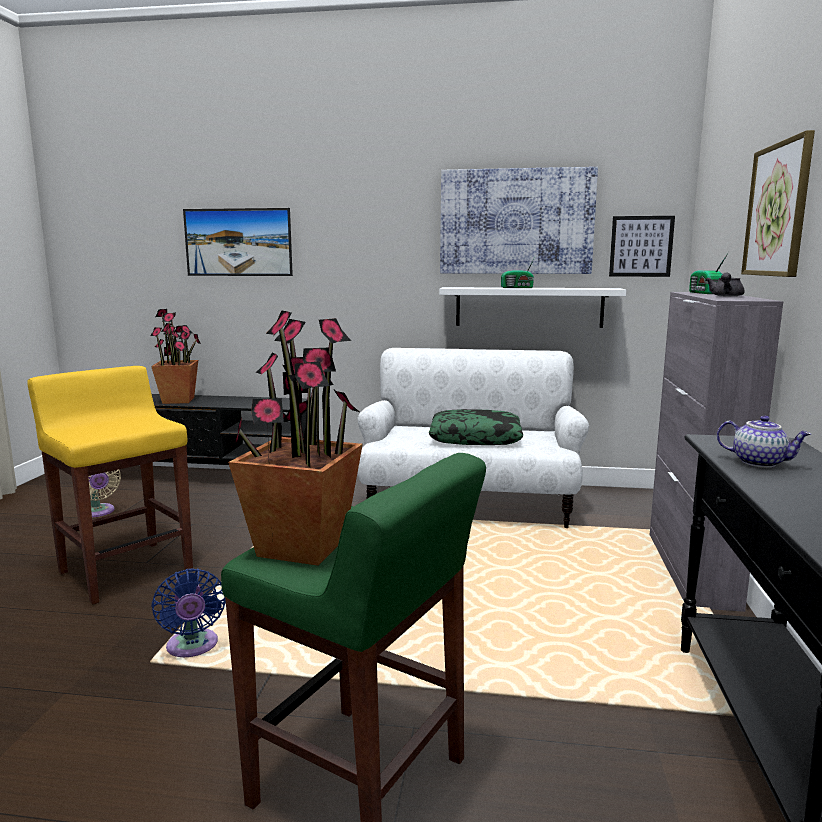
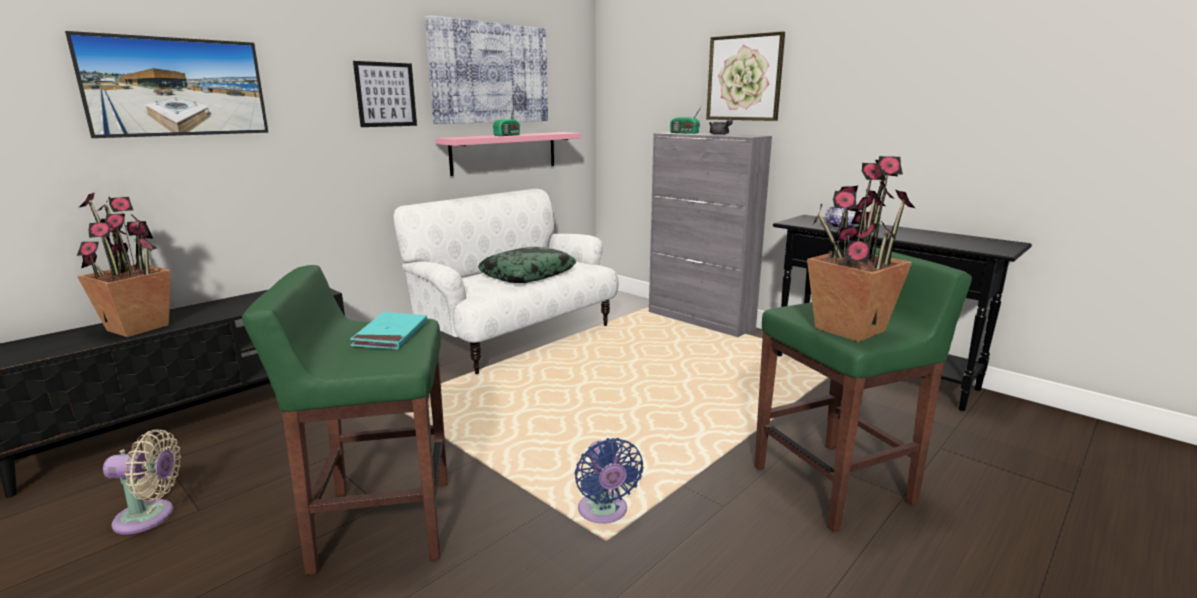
camera: 55 degrees left, 5 degrees up
(125, 570) = (381, 523): yellow stool -> green stool
(131, 424) = (391, 334): none -> turquoise book
(192, 648) = (604, 513): blue fan -> blue fan turned 60 degrees clockwise
(529, 307) = (504, 152): white shelf -> pink shelf
(641, 246) = (570, 97): picture -> picture (385, 94)

